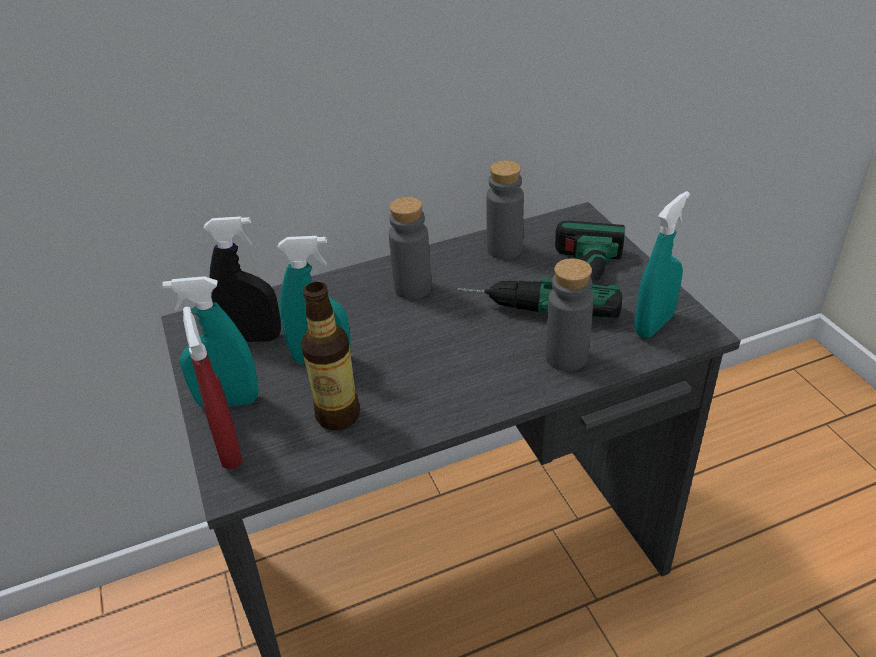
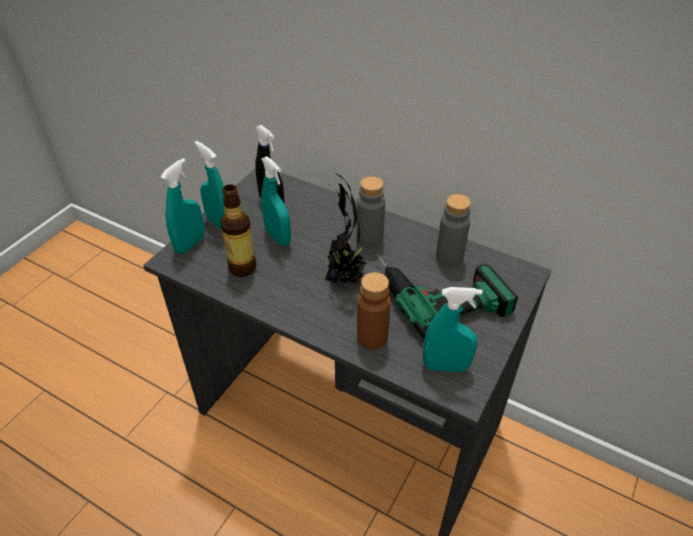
camera: 50 degrees right, 5 degrees up
(229, 448) = (190, 244): red spray bottle -> turquoise spray bottle
(452, 335) = (344, 277): none -> potted plant
(566, 357) = (372, 337): grey bottle -> brown bottle

